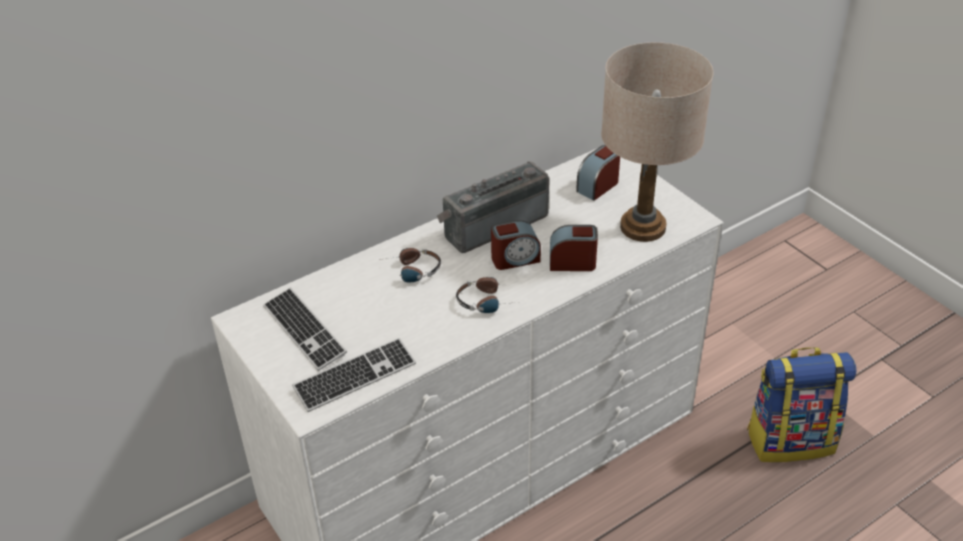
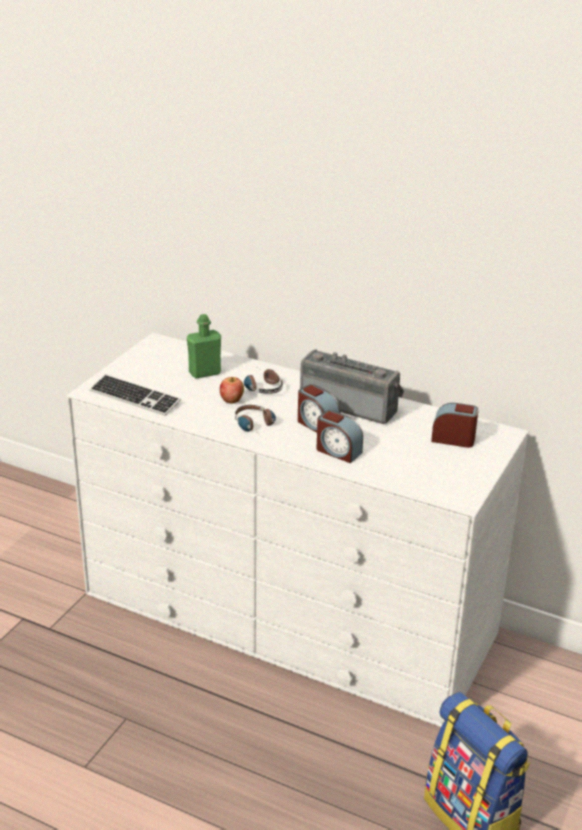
camera: 60 degrees right, 10 degrees down
(304, 330) = (165, 366): keyboard -> none
(346, 303) = (204, 373): none -> green bottle
(423, 302) = (231, 401): none -> apple
(572, 262) = (338, 451): alarm clock -> alarm clock turned 150 degrees clockwise
(642, 227) = (420, 474): beige table lamp -> none

